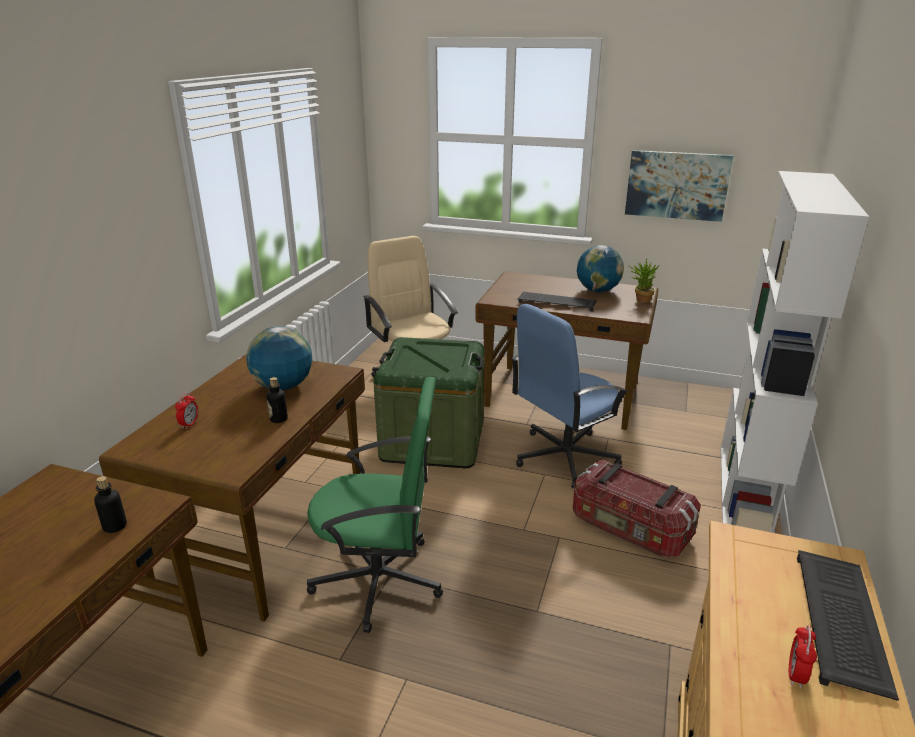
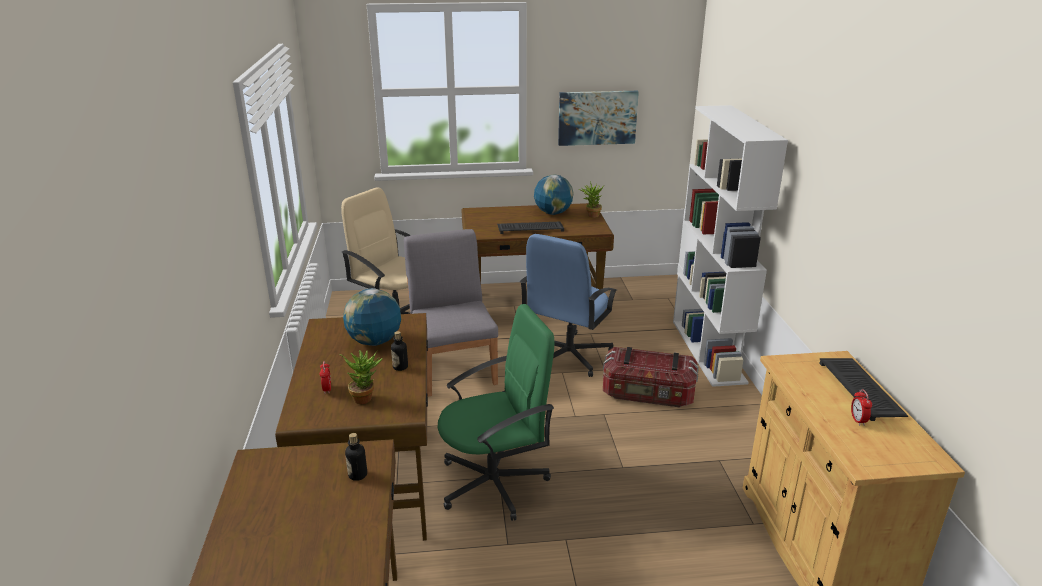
camera: 25 degrees left, 0 degrees up
(213, 442) = (365, 397): none -> potted plant
(433, 440) = (454, 368): green storage box -> grey chair

